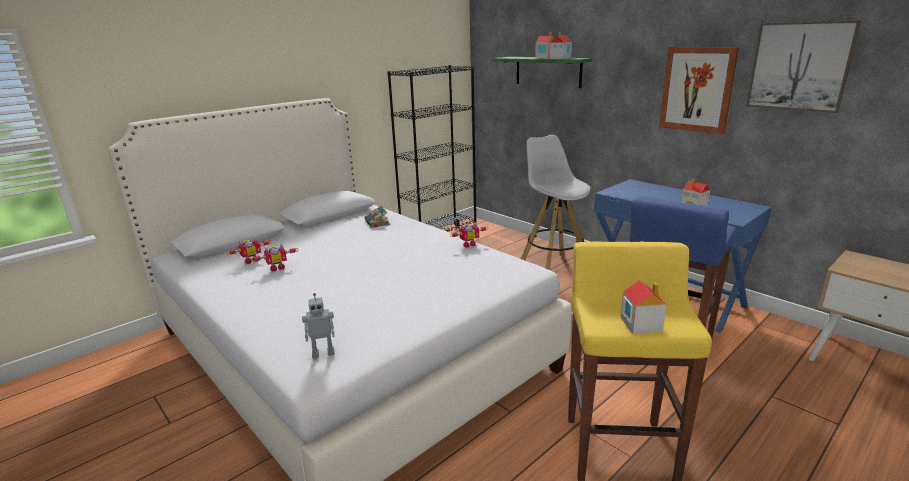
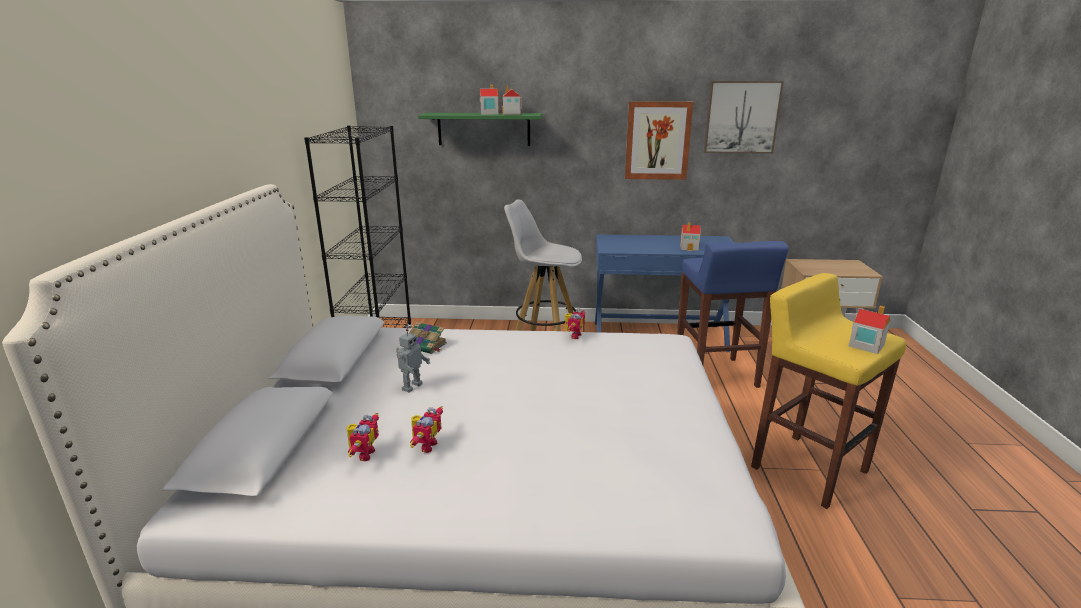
camera: 45 degrees left, 0 degrees up
(323, 353) = (698, 498): toy robot -> toy robot (411, 386)

